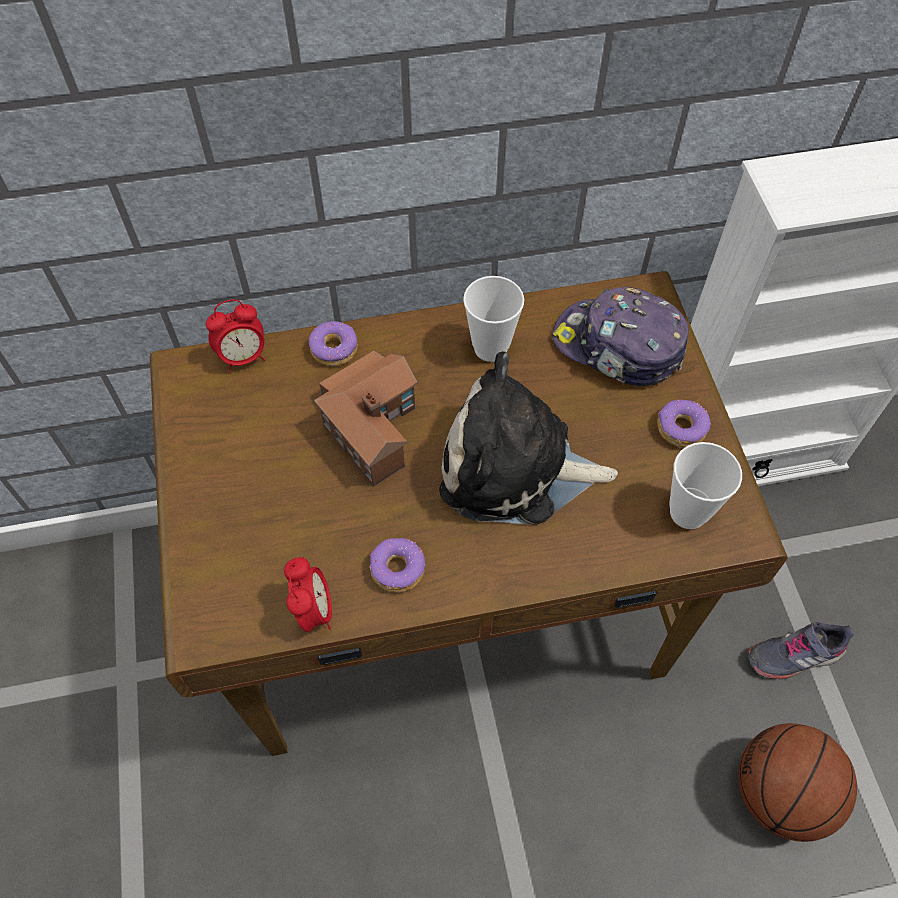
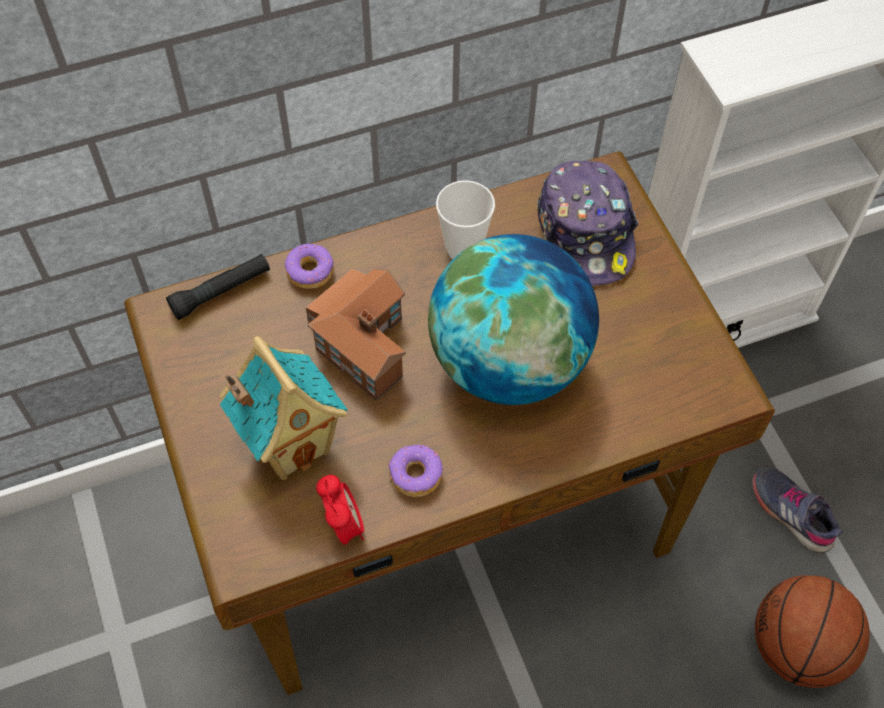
camera: 10 degrees left, 0 degrees up
(243, 357) = (221, 292): alarm clock -> black flashlight
(279, 518) = (292, 444): none -> toy house
(515, 468) = (509, 363): plush toy -> globe
(618, 347) = (586, 233): cap -> cap turned 120 degrees counterclockwise
(680, 428) = (658, 303): donut -> none
(688, 512) = (678, 382): cup -> none
(794, 654) = (791, 512): grey shoe -> grey shoe turned 75 degrees clockwise

